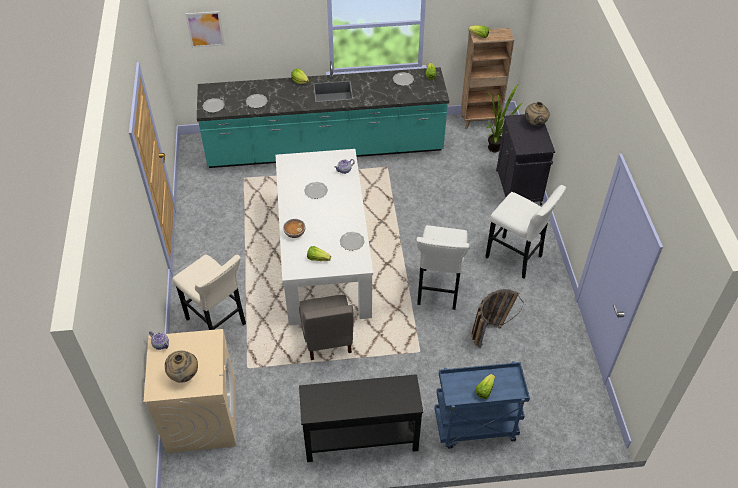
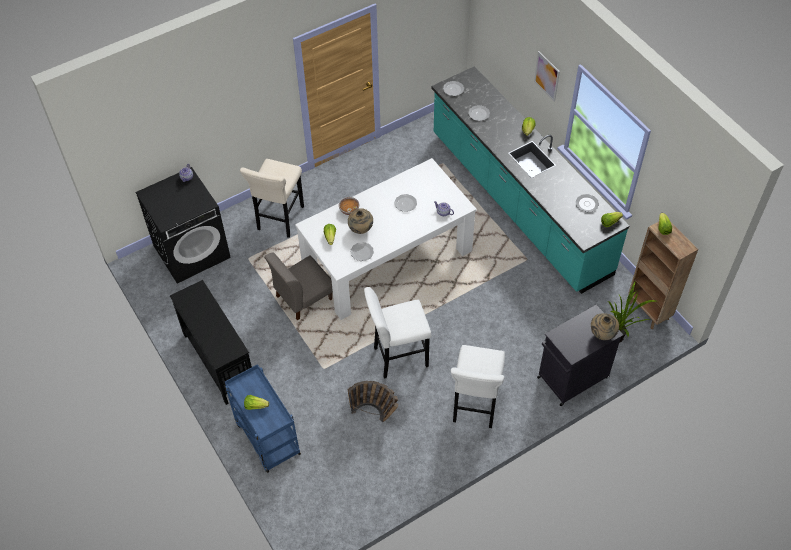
camera: 65 degrees right, 5 degrees up
(184, 375) = (166, 203): beige vase -> beige vase (361, 230)
(201, 416) = (192, 251): beige washing machine -> black washing machine
(205, 29) = (497, 28): picture -> picture (547, 76)

